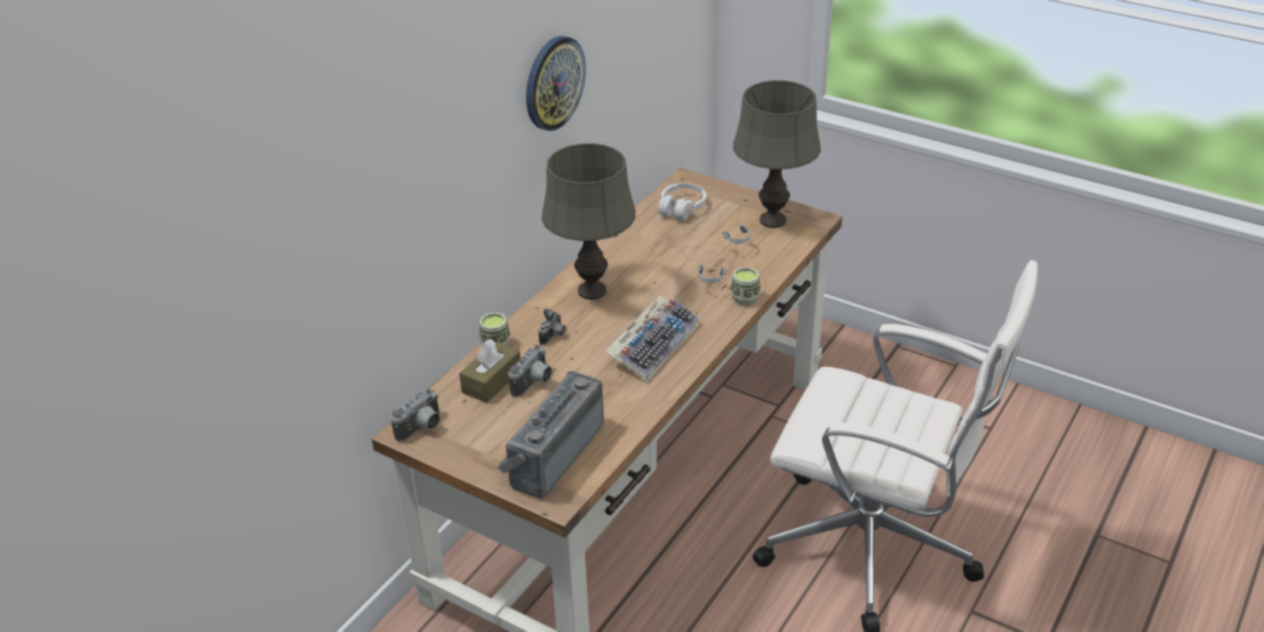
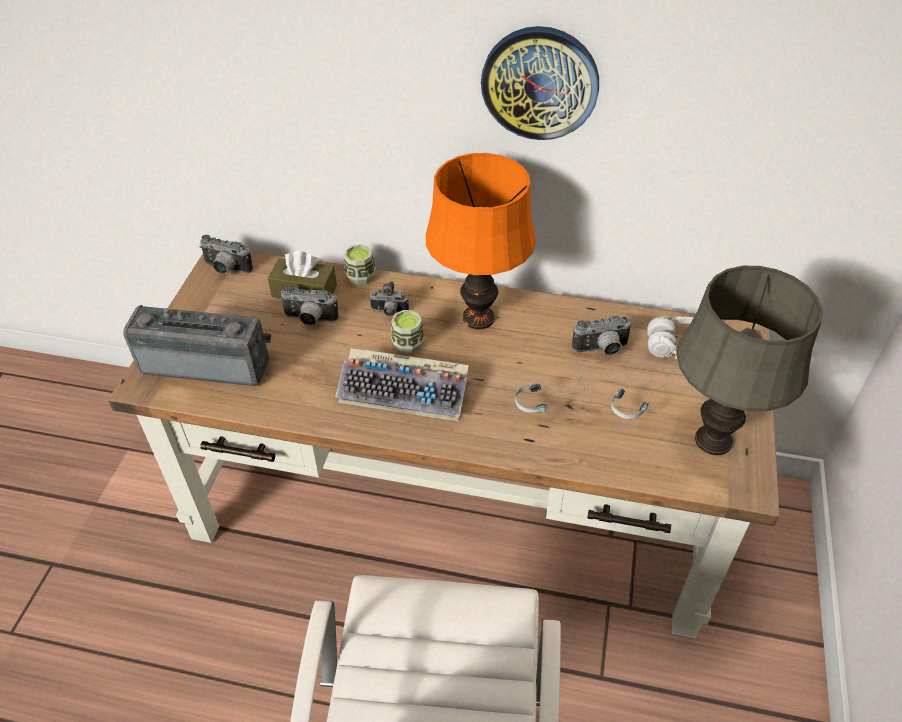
camera: 70 degrees right, 10 degrees up
(592, 290) = (479, 318): grey table lamp -> orange table lamp
(663, 242) = (601, 350): none -> camera
(745, 298) = (527, 451): cup -> cup (408, 344)

